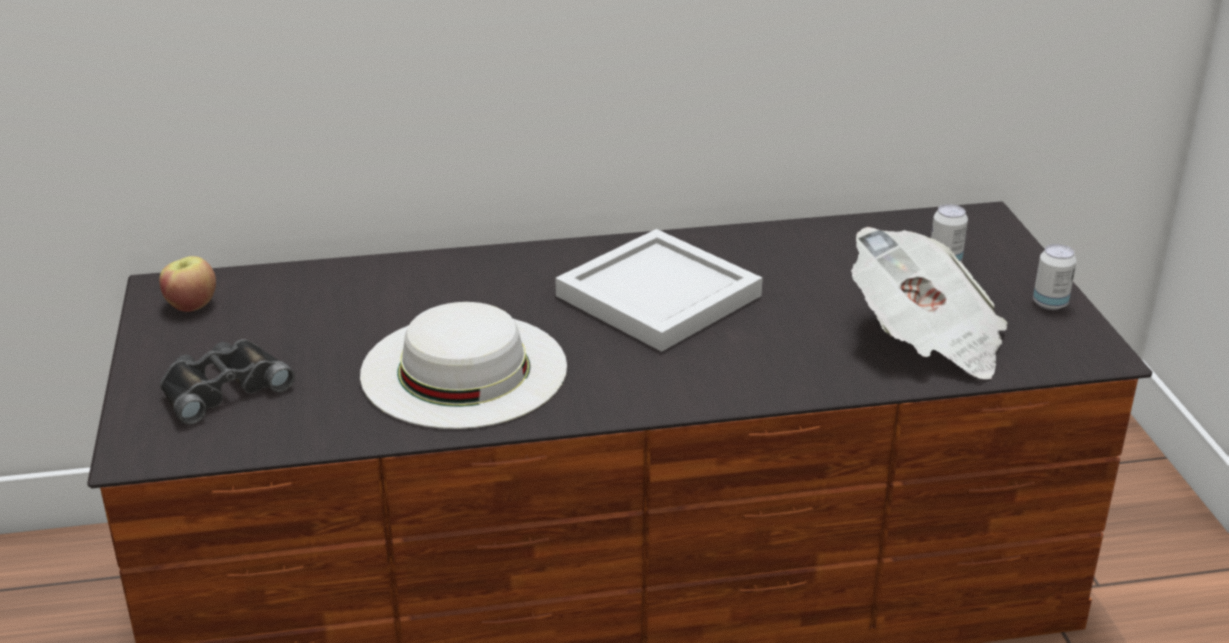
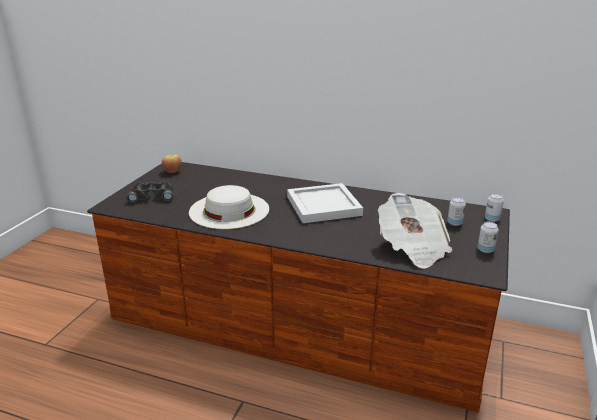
camera: 30 degrees right, 5 degrees down
(998, 233) = (492, 219): none -> can

